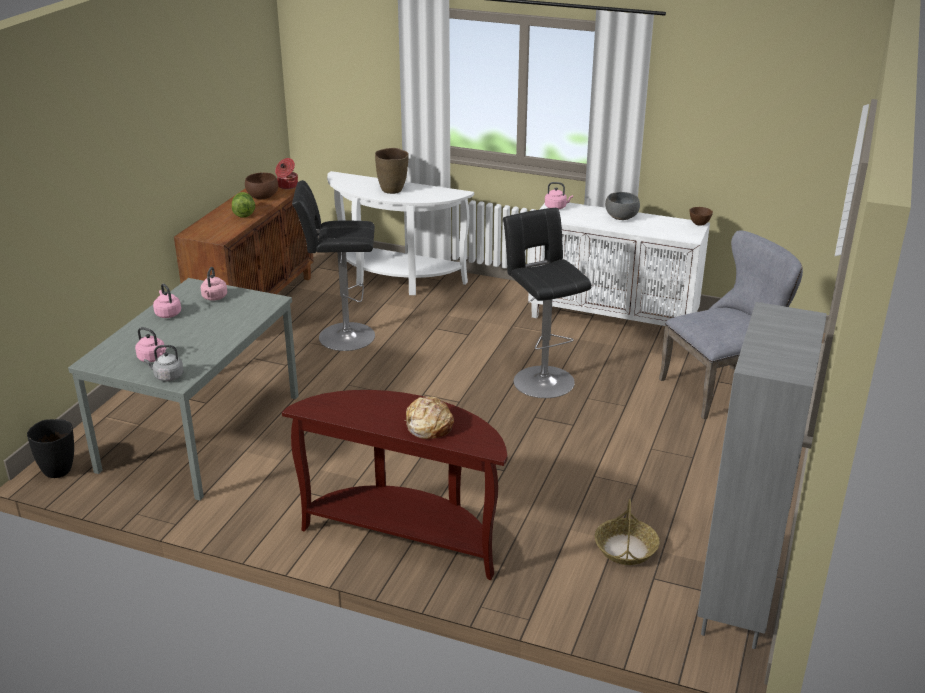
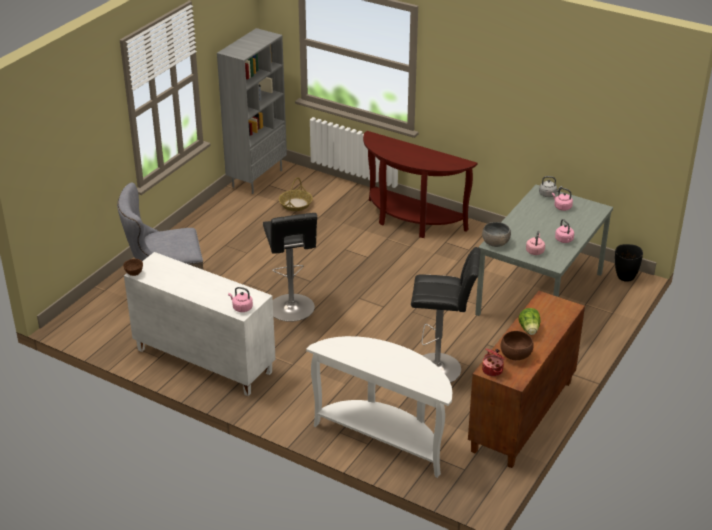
camera: 170 degrees left, 5 degrees up
(392, 190) = (386, 359): brown vase -> none
(428, 425) = (399, 148): bread -> none
(621, 217) = (192, 289): grey bowl -> grey bowl (495, 243)

